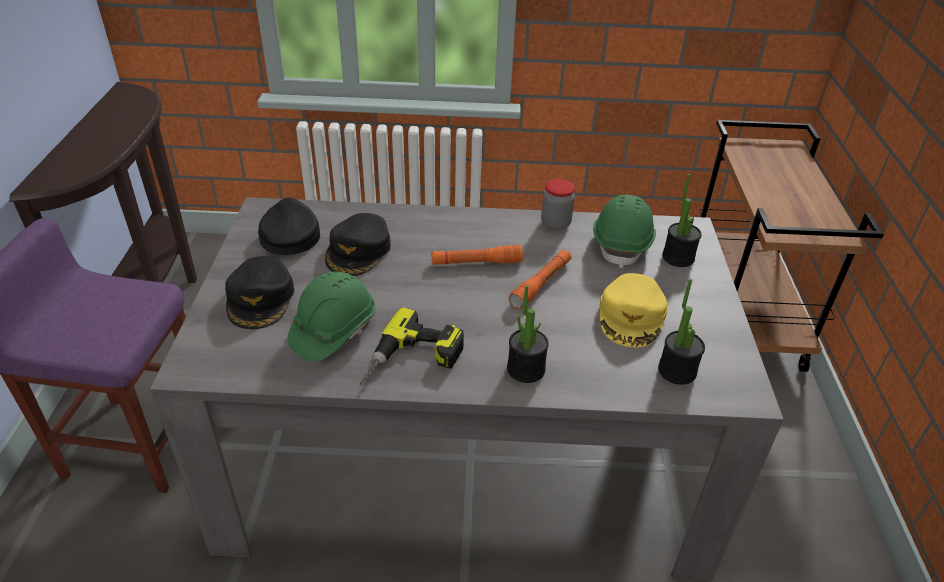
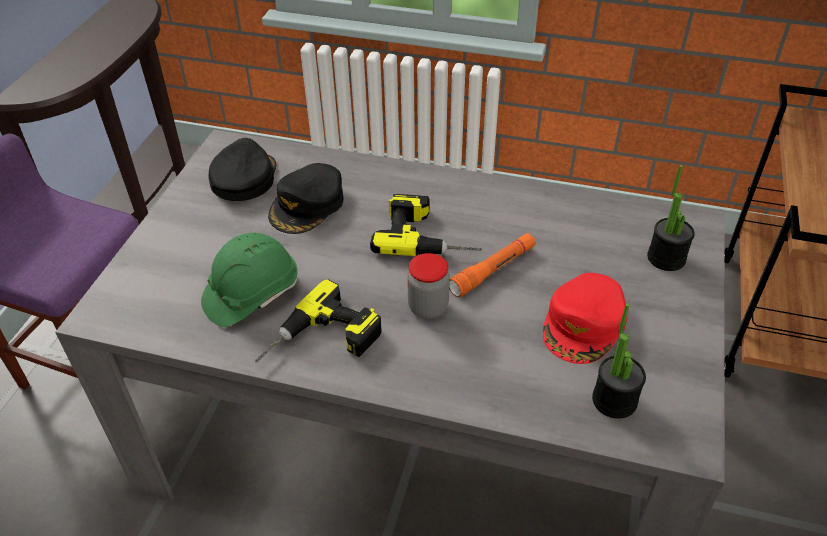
camera: 15 degrees right, 5 degrees up
(261, 299) = (191, 248): black cap -> none
(476, 263) = (429, 235): orange flashlight -> power drill
(526, 369) = (440, 370): potted plant -> none
(555, 224) = (534, 198): jar -> jar (428, 307)
(622, 243) = (604, 232): green hard hat -> none
(632, 316) = (584, 325): yellow cap -> red cap

